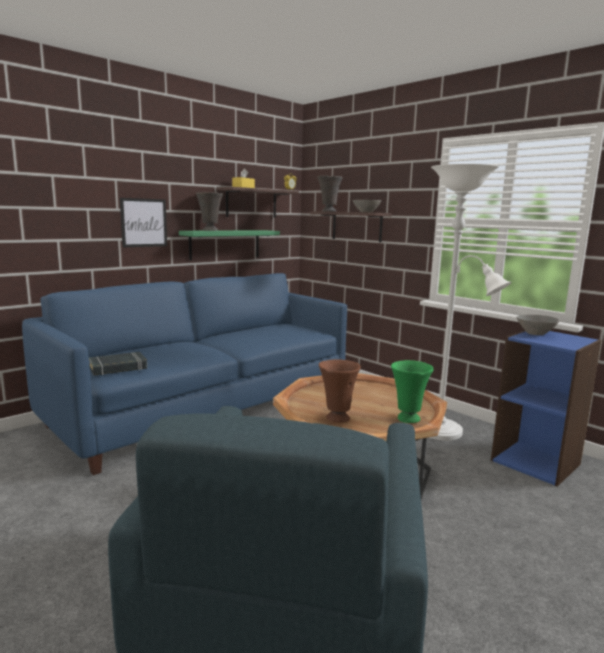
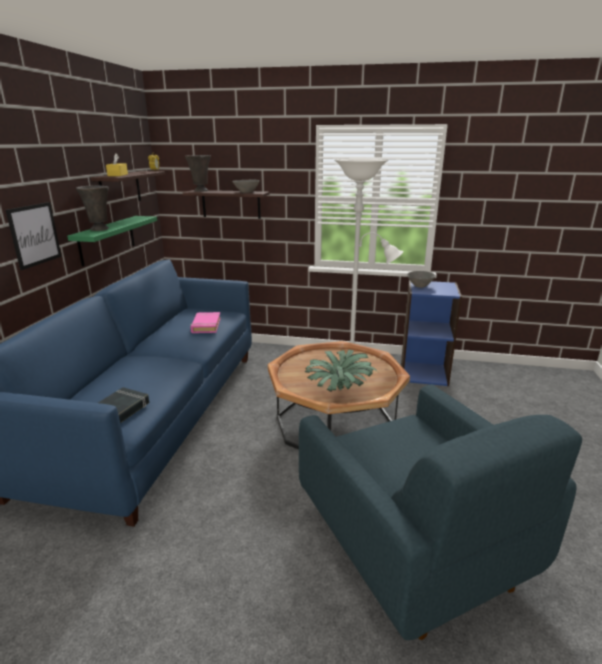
camera: 35 degrees left, 10 degrees up
(279, 335) = (206, 325): none -> pink book
(337, 418) = (339, 391): brown vase -> potted plant
(407, 419) = (380, 374): green vase -> none

